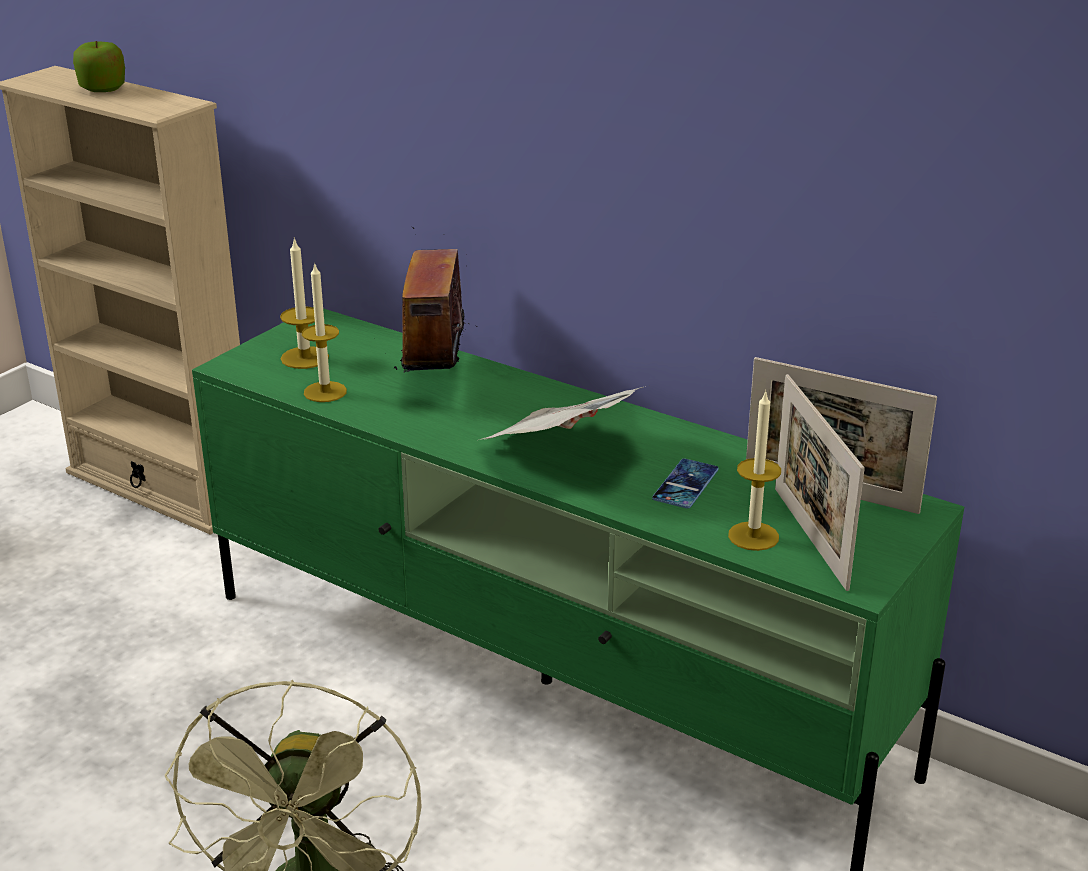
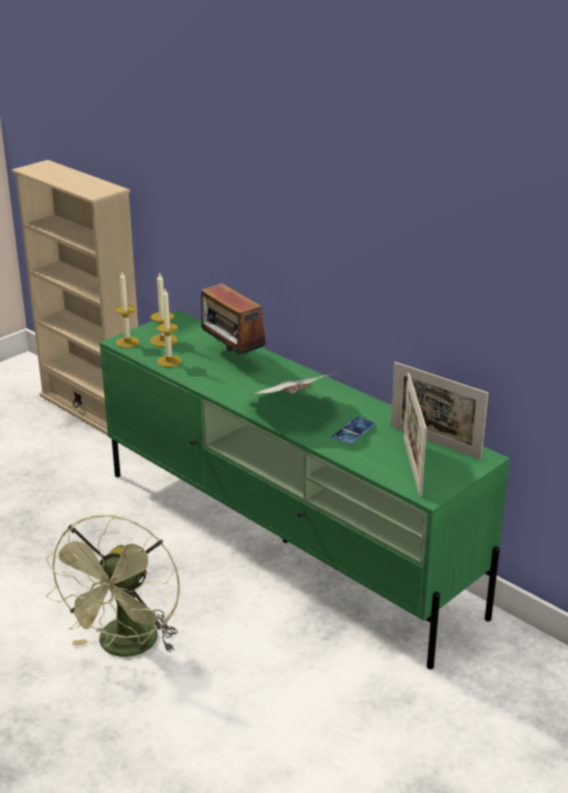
camera: 10 degrees right, 0 degrees up
(102, 89) = (69, 177): apple -> none
(433, 377) = (232, 358): radio -> radio turned 45 degrees counterclockwise
(753, 536) = (380, 462): candle -> candle (127, 342)

